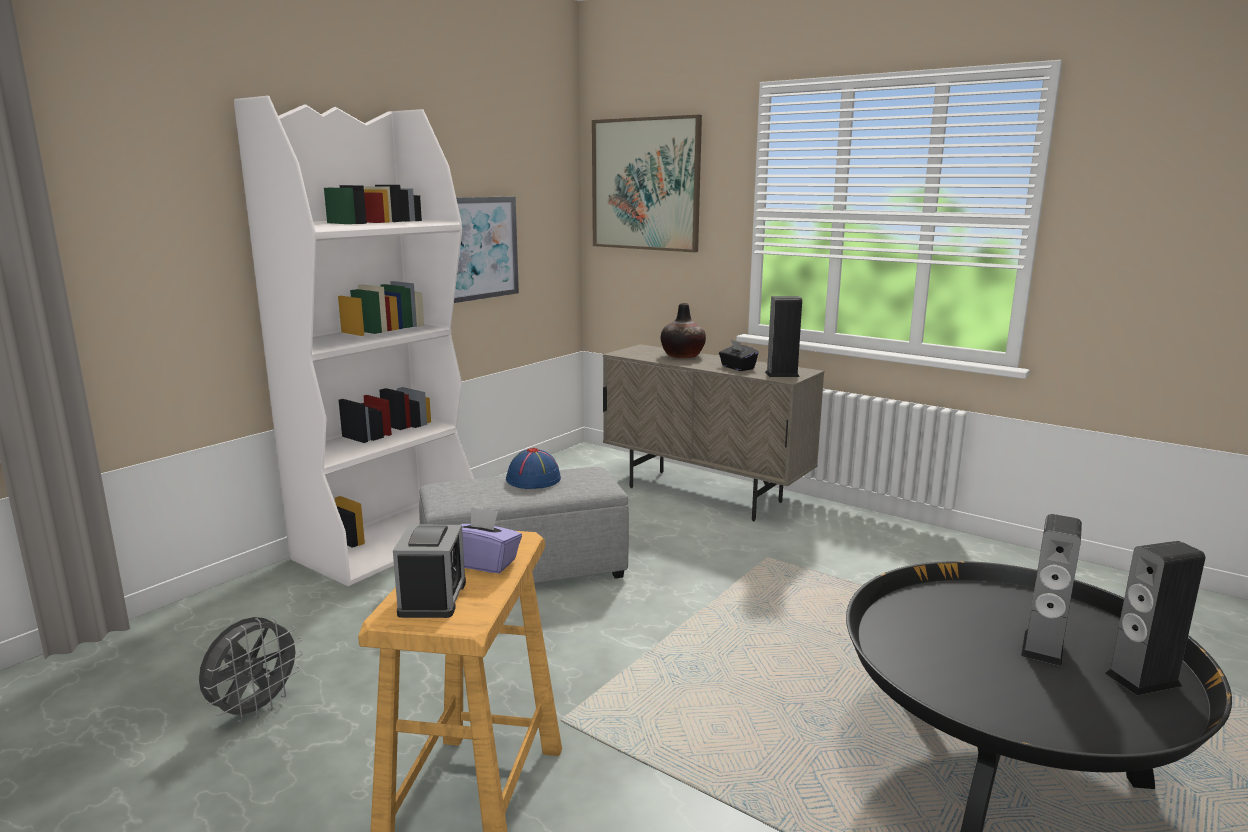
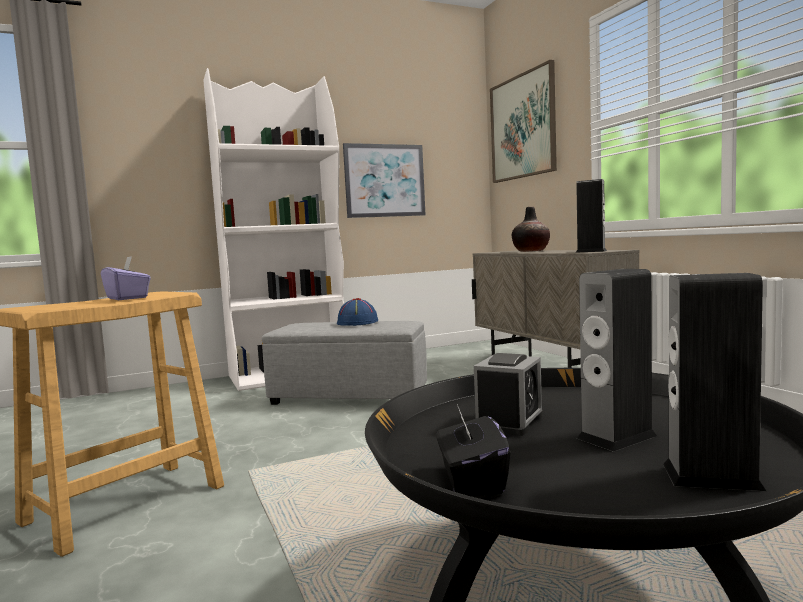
camera: 30 degrees right, 10 degrees down
(255, 709) = (106, 434): grey fan -> none
(432, 598) = (56, 304): alarm clock -> alarm clock (509, 422)
(737, 368) = (560, 251): black tissue box -> black tissue box (471, 480)

